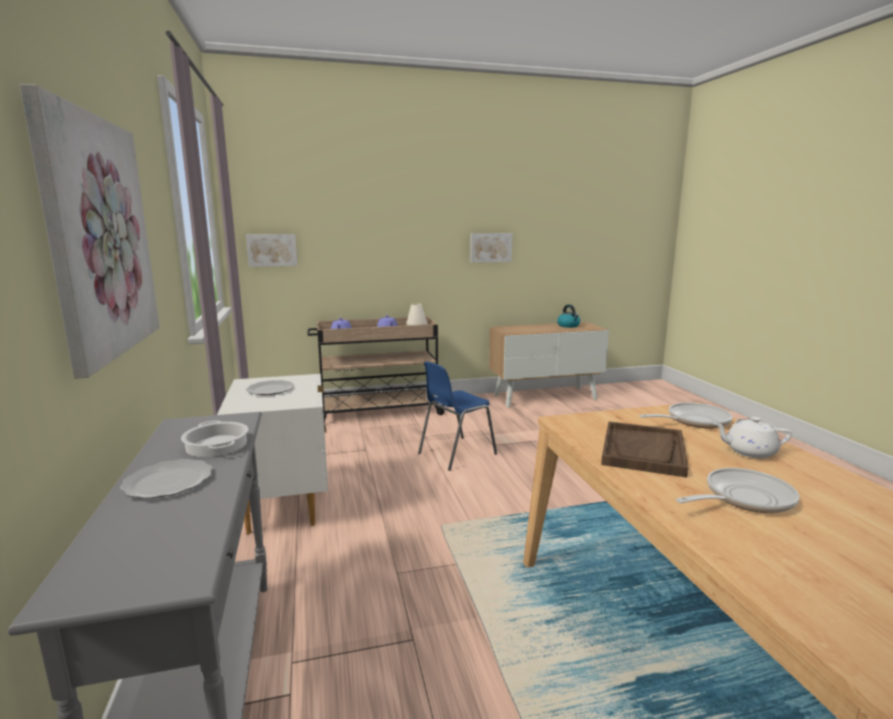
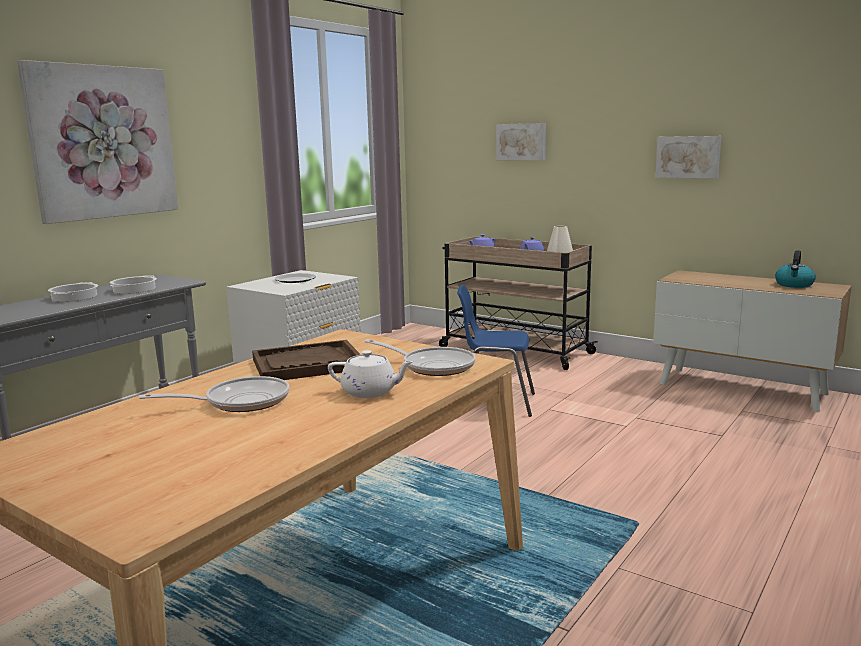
camera: 50 degrees right, 0 degrees up
(170, 482) = (75, 297): plate -> cooking pot
(272, 250) = (443, 157): picture -> picture (521, 141)
(743, 498) = (240, 402): frying pan -> frying pan turned 45 degrees counterclockwise
(749, 451) = (370, 392): white teapot -> white teapot turned 135 degrees clockwise

